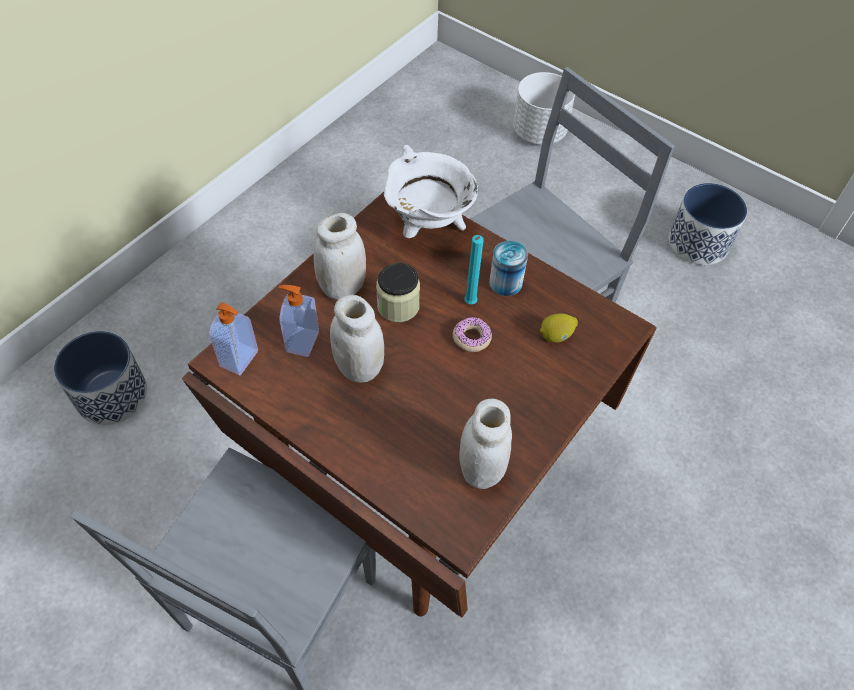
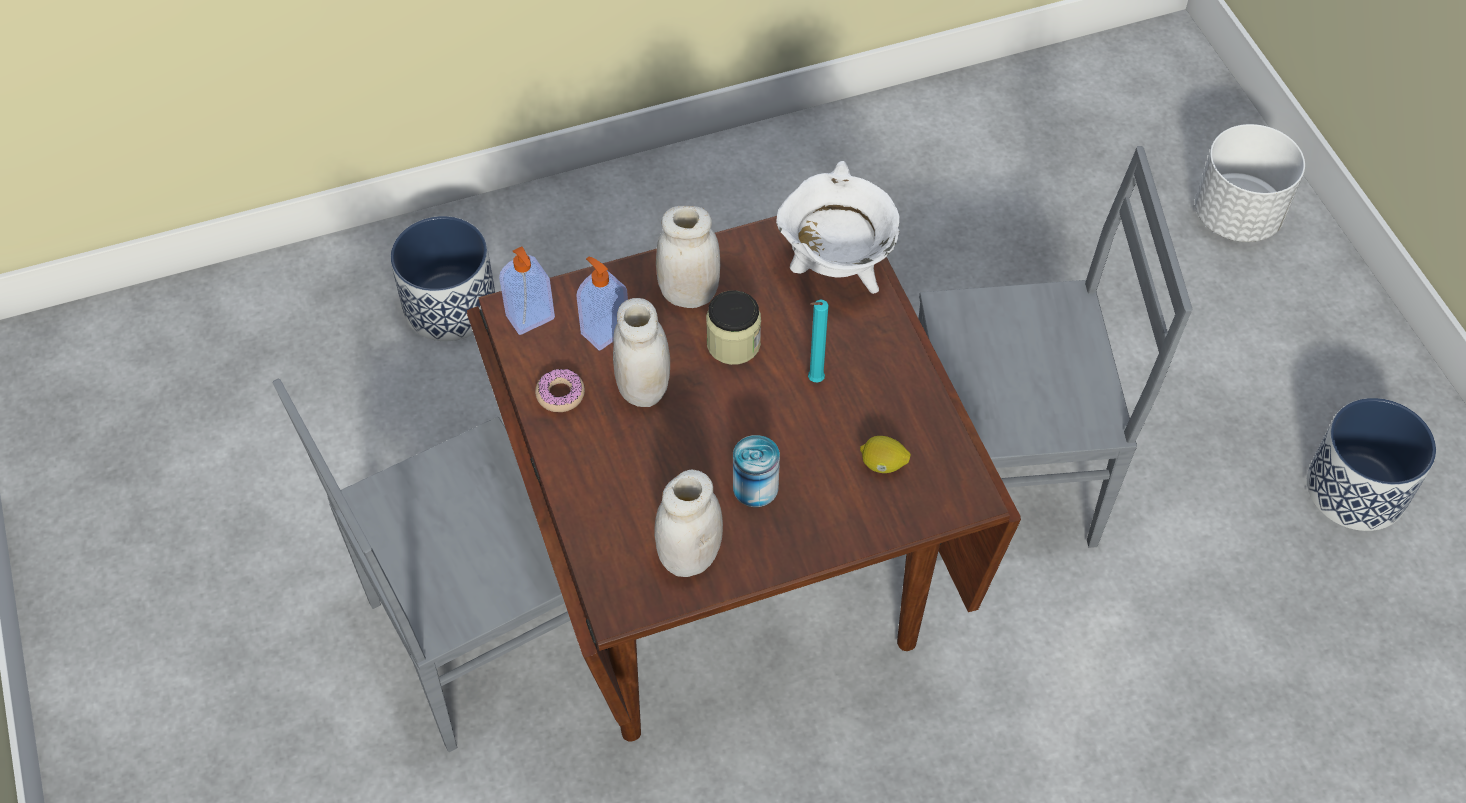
camera: 35 degrees right, 0 degrees up
(471, 338) = (786, 418): donut -> donut (560, 394)
(505, 283) = (874, 377): can -> can (755, 487)

